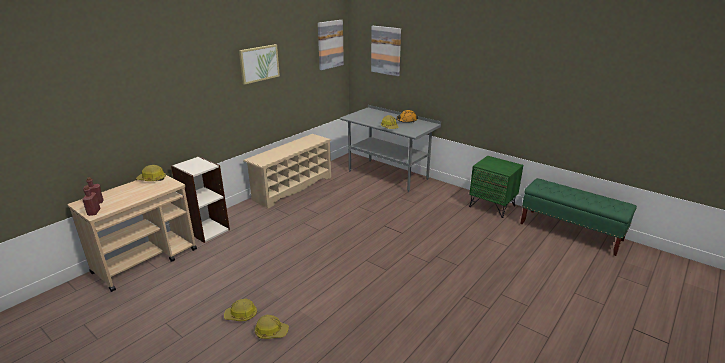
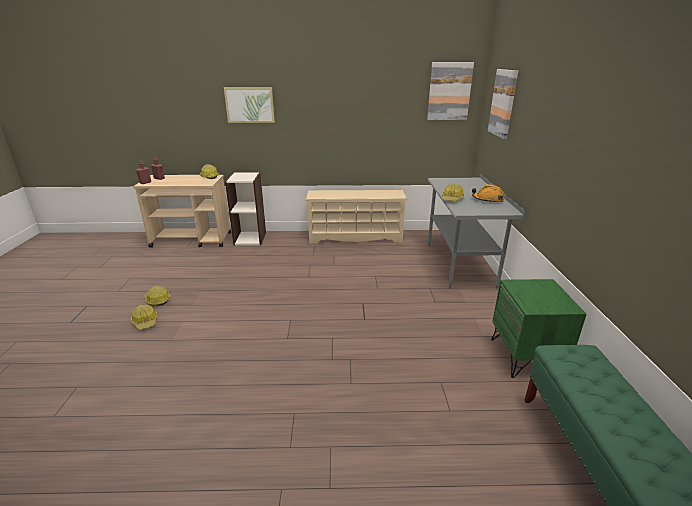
camera: 50 degrees right, 0 degrees up
(259, 63) = (341, 98): picture -> picture (249, 105)

